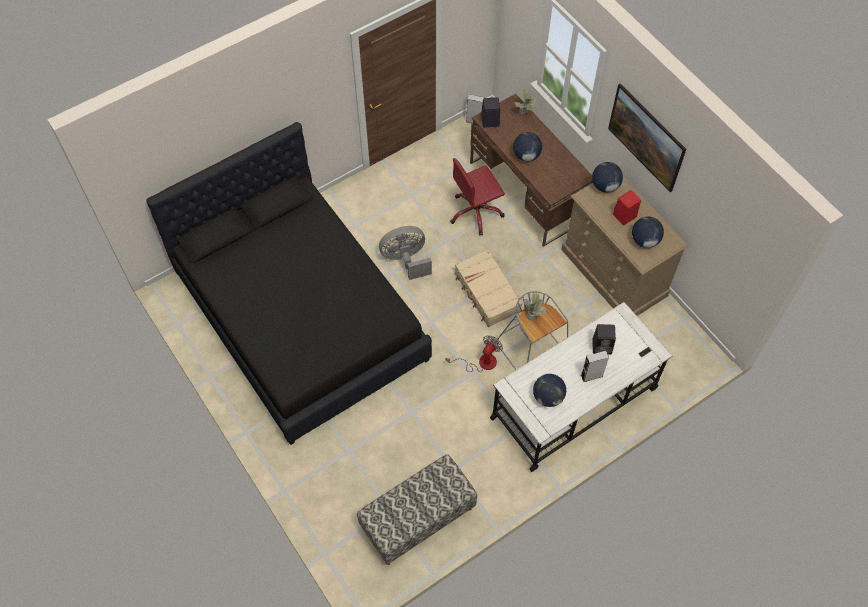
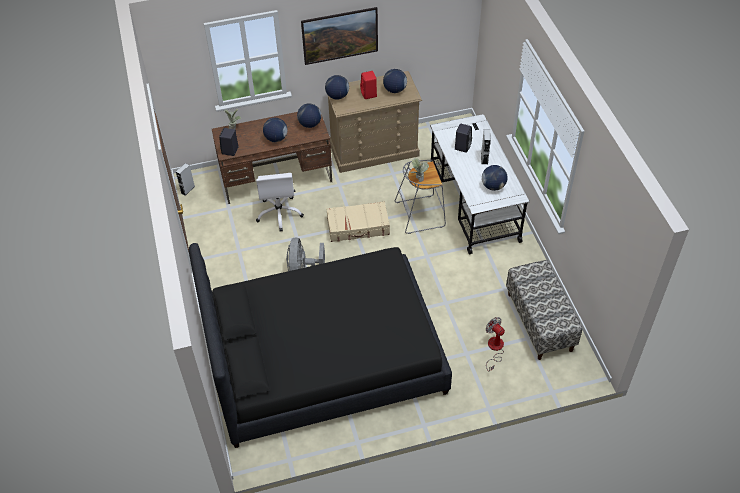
camera: 70 degrees left, 10 degrees down
(476, 213) = (279, 213): red office chair -> white office chair
(480, 362) = (419, 247): fan -> fan (494, 349)
(563, 179) = (309, 124): none -> globe

